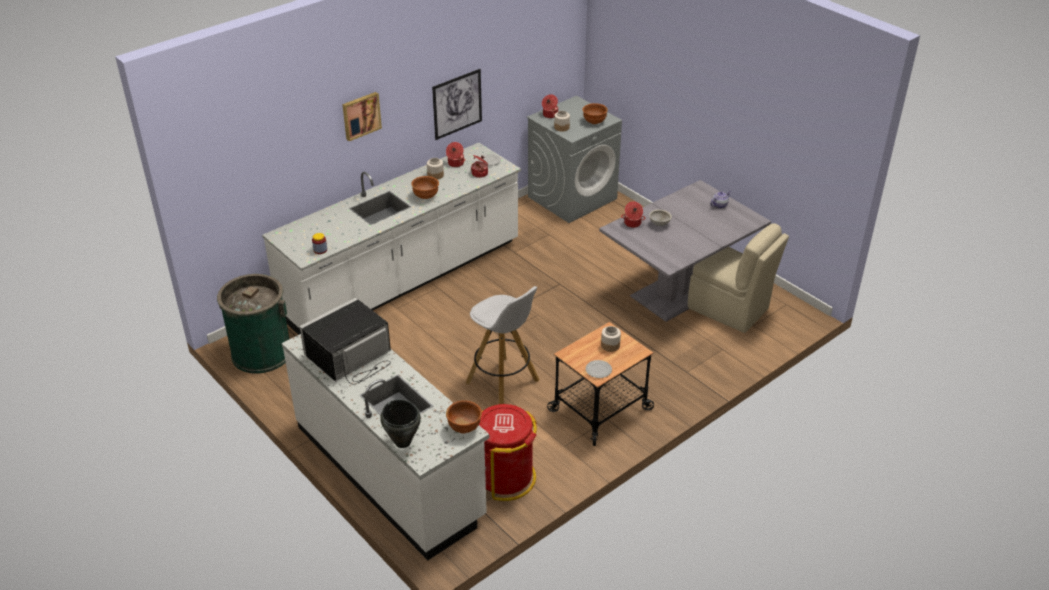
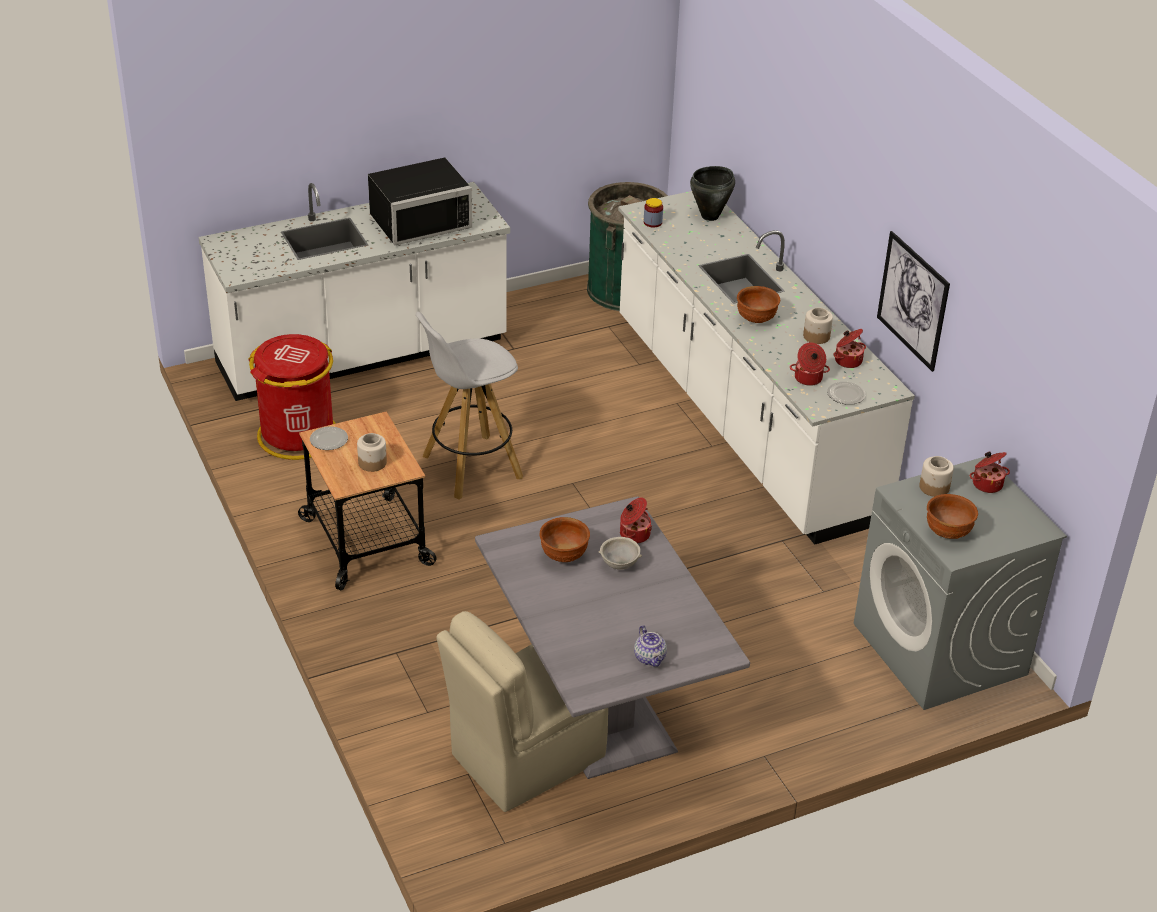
camera: 105 degrees right, 0 degrees up
(350, 357) = (418, 219): black microwave -> black microwave turned 90 degrees clockwise
(361, 115) = (817, 166): picture -> none
(403, 442) = (255, 233): black cooking pot -> black cooking pot (710, 216)
(464, 428) = (247, 273): brown bowl -> brown bowl (563, 556)

